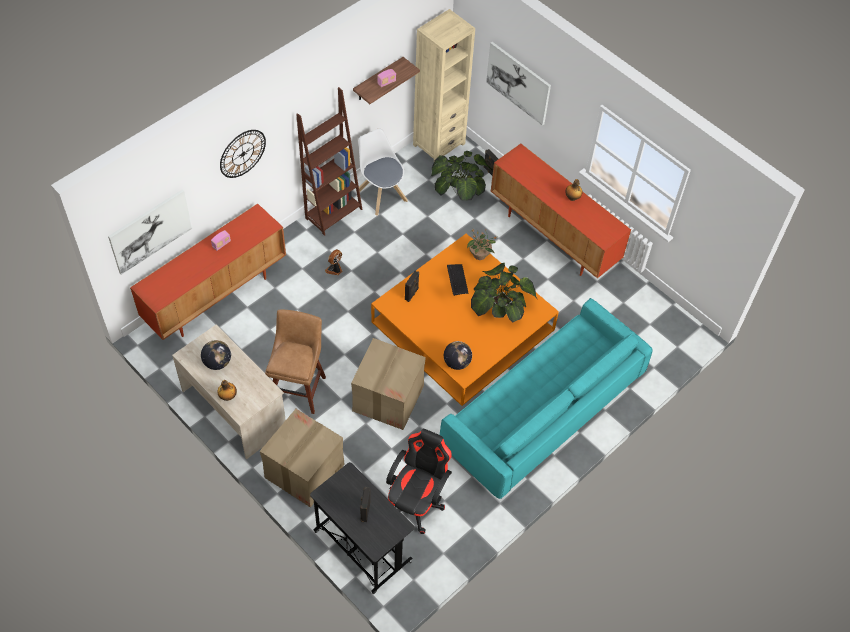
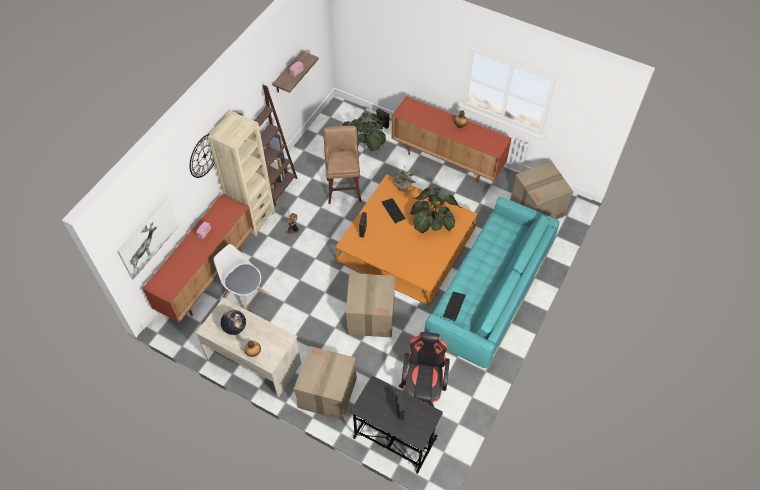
camera: 15 degrees left, 0 degrees up
(299, 388) = (299, 329): brown stool -> brown stool (344, 189)
(381, 194) = (307, 163): chair -> chair (245, 295)
(439, 144) = (337, 115): beige bookcase -> beige bookcase (253, 218)
(457, 362) = (417, 273): globe -> none
(485, 413) = (454, 306): none -> keyboard
(518, 83) = (395, 49): picture -> none
(644, 326) = (537, 207): none -> cardboard box

